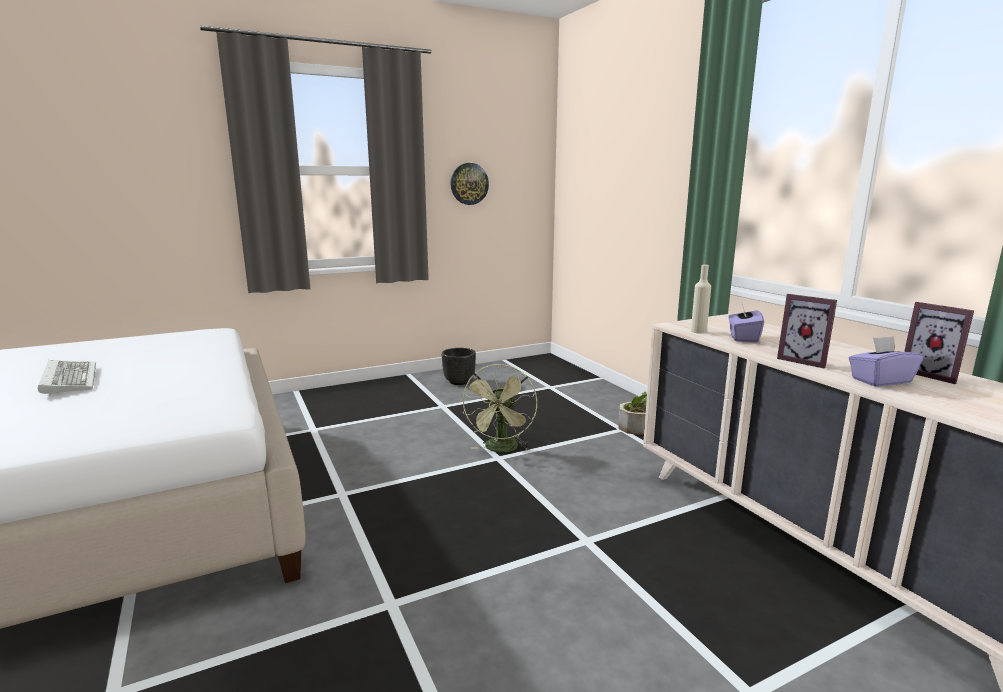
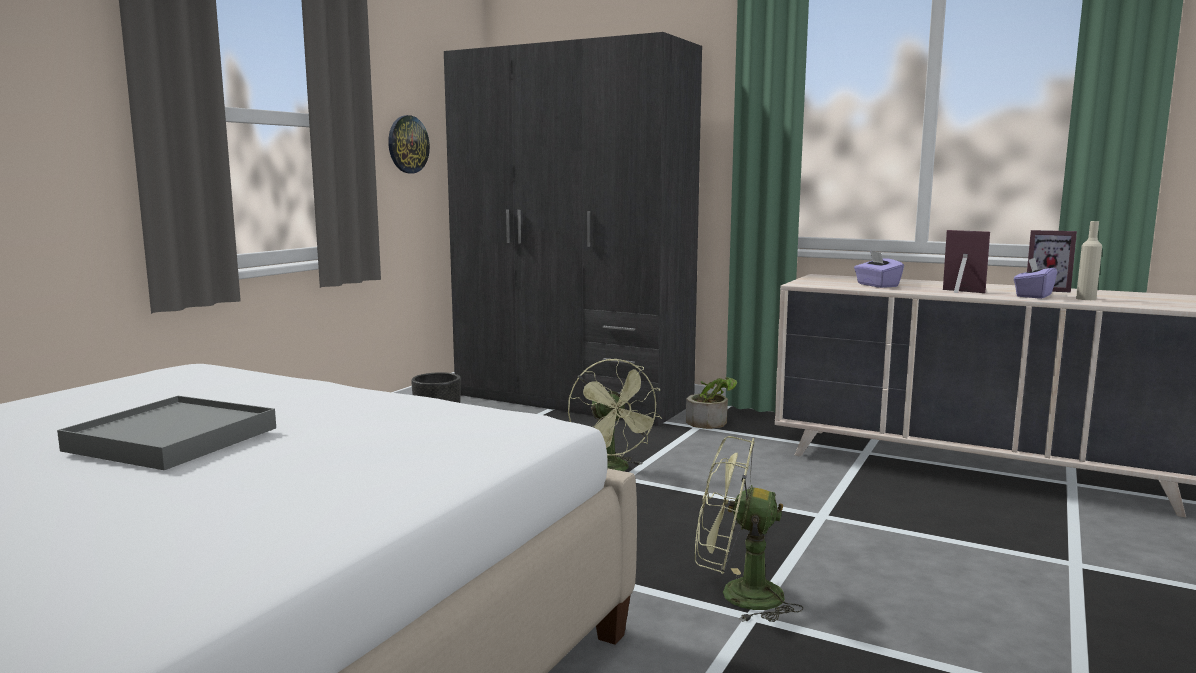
camera: 35 degrees left, 5 degrees down
(68, 379) = (172, 439): keyboard -> grey tray
(411, 582) = (737, 596): none -> green fan
(568, 384) = (572, 399): none -> grey wardrobe
(698, 331) = (833, 285): beige bottle -> beige bottle (1085, 299)
(804, 360) = (960, 292): picture frame -> picture frame turned 150 degrees counterclockwise

